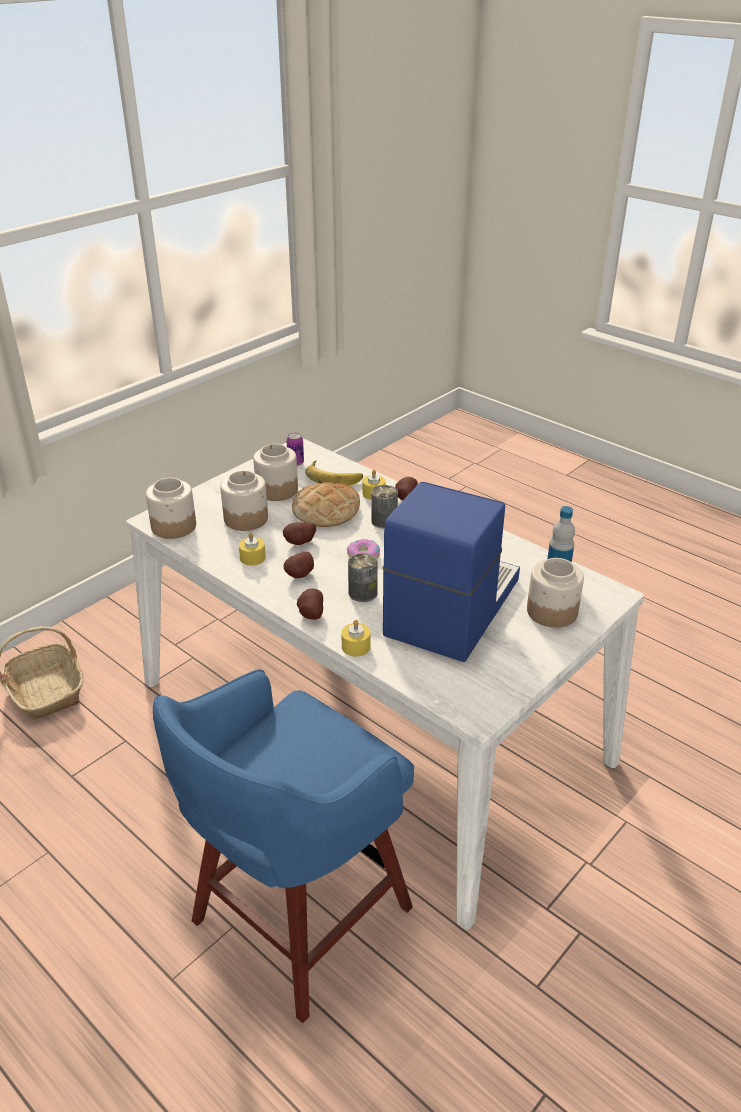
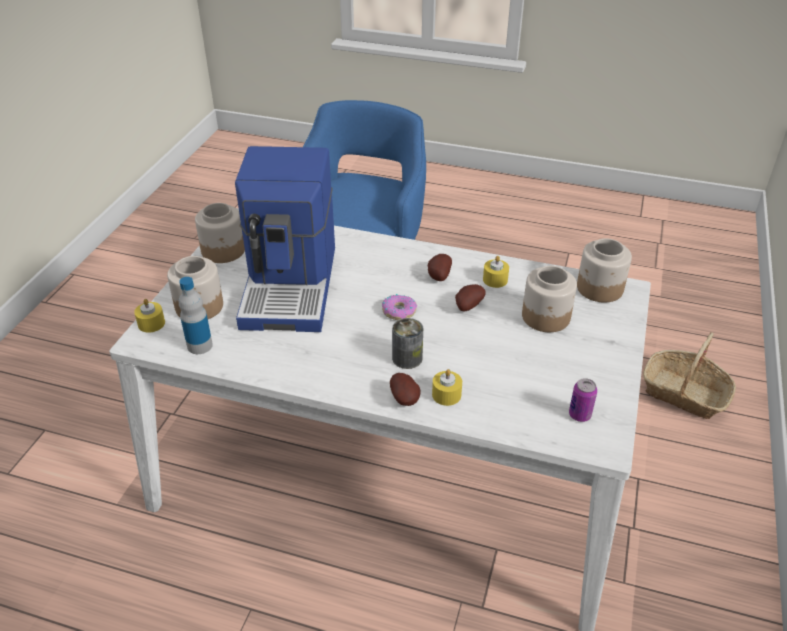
camera: 155 degrees right, 5 degrees up
(276, 490) = (556, 363): jar -> jar (223, 251)
(310, 614) = (402, 248): potato -> none
(326, 511) = (477, 352): bread -> none
(334, 476) = (513, 407): banana -> none
(356, 646) = (350, 236): yellow candle -> yellow candle (151, 323)
(363, 593) = (374, 277): can -> none

